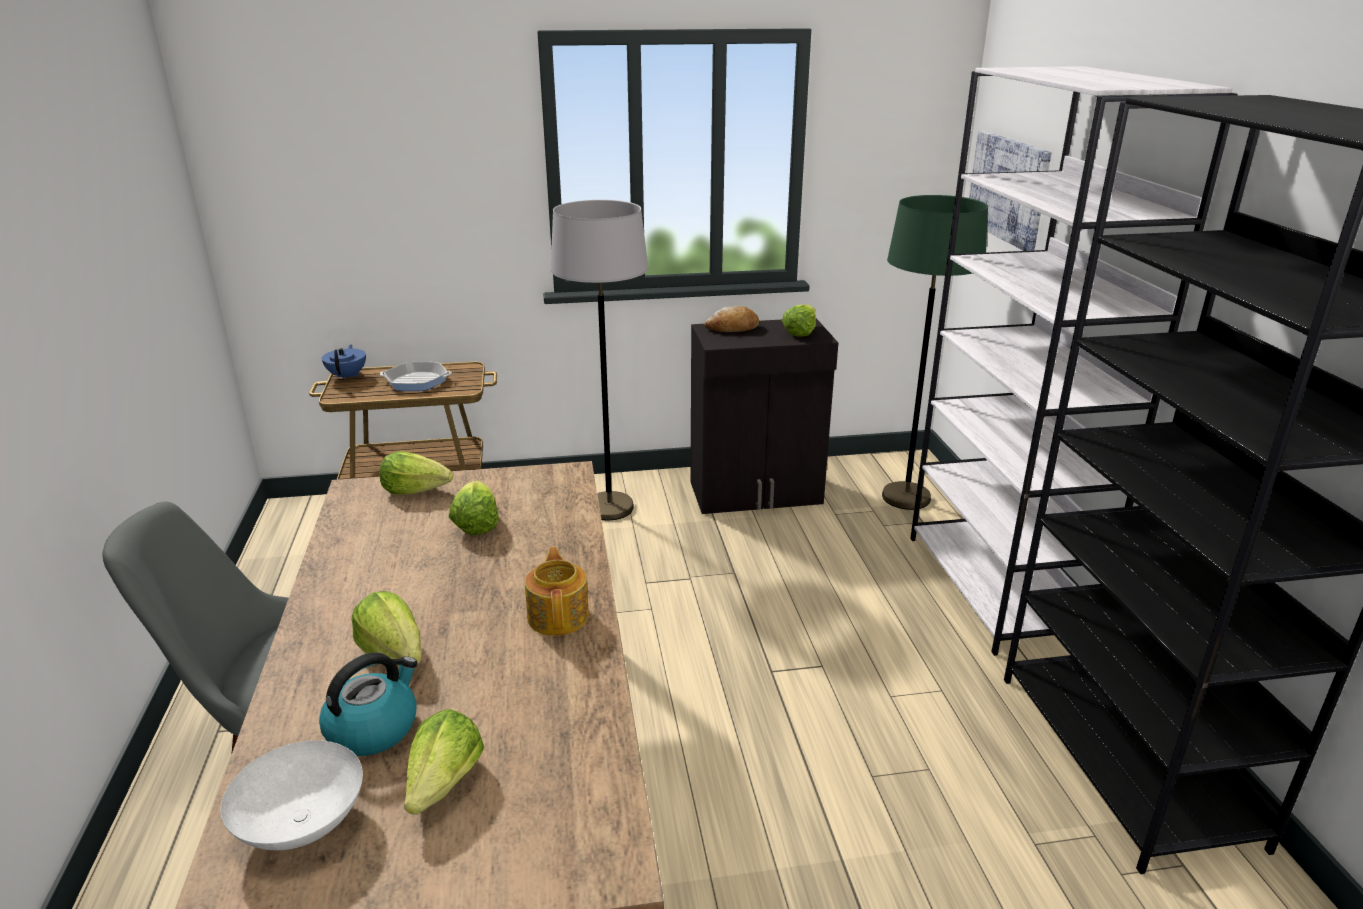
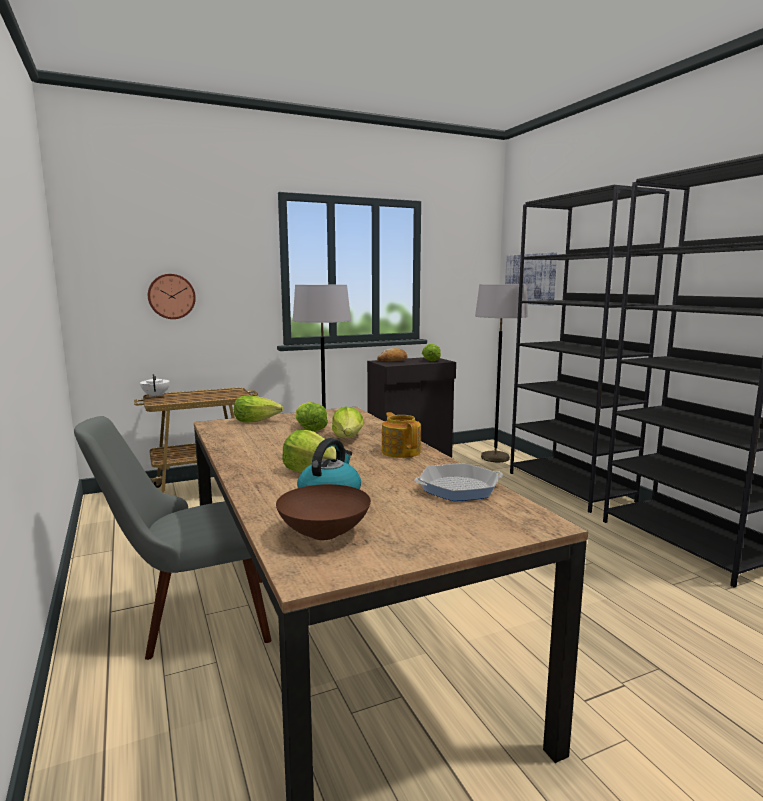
camera: 15 degrees left, 15 degrees down
(302, 822) = (323, 533): white bowl -> brown bowl
(348, 376) = (156, 396): blue teapot -> white teapot
(368, 217) = (171, 296): none -> wall clock
(417, 381) = (205, 395): frying pan -> frying pan (458, 488)
(445, 783) = (402, 509): lettuce -> lettuce (348, 438)
(906, 497) = (495, 458): green floor lamp -> grey floor lamp
(997, 587) = (570, 487): white bookcase -> black bookcase

